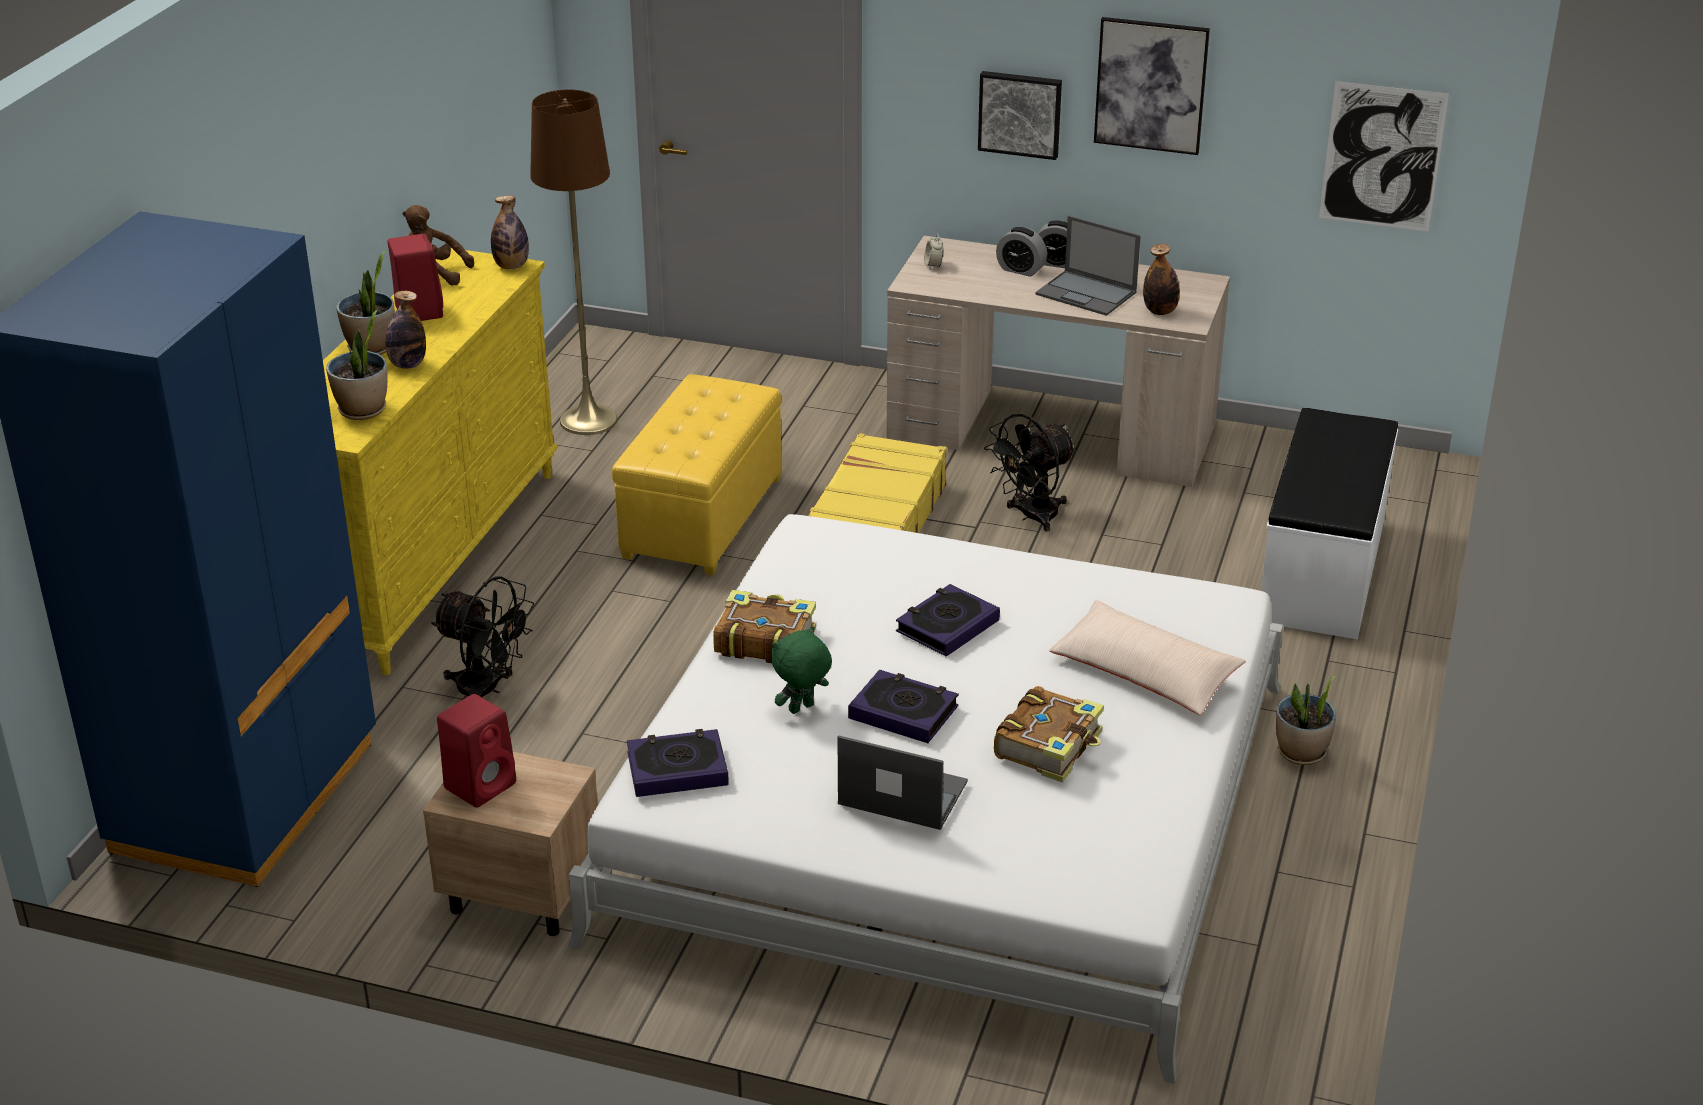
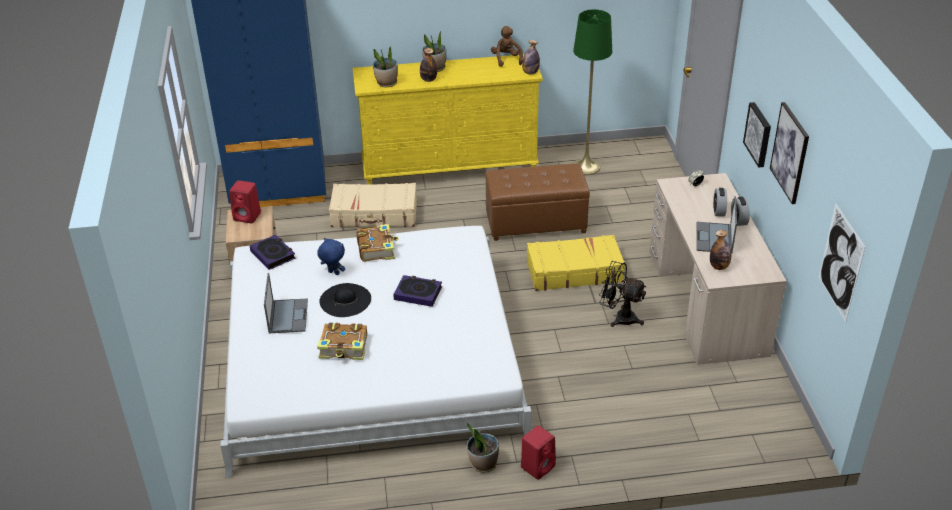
camera: 65 degrees right, 5 degrees up
(418, 311) = (473, 67): red speaker -> red speaker (538, 466)
(488, 690) = (374, 214): black fan -> beige suitcase
(588, 420) = (586, 167): brown floor lamp -> green floor lamp
(701, 517) = (535, 222): yellow ottoman -> brown ottoman
(802, 709) = (333, 273): green plush toy -> blue plush toy
(903, 712) = (345, 300): book -> black hat
(1145, 673) = (420, 362): beige pillow -> none
(1324, 571) = (655, 434): white bench -> none

